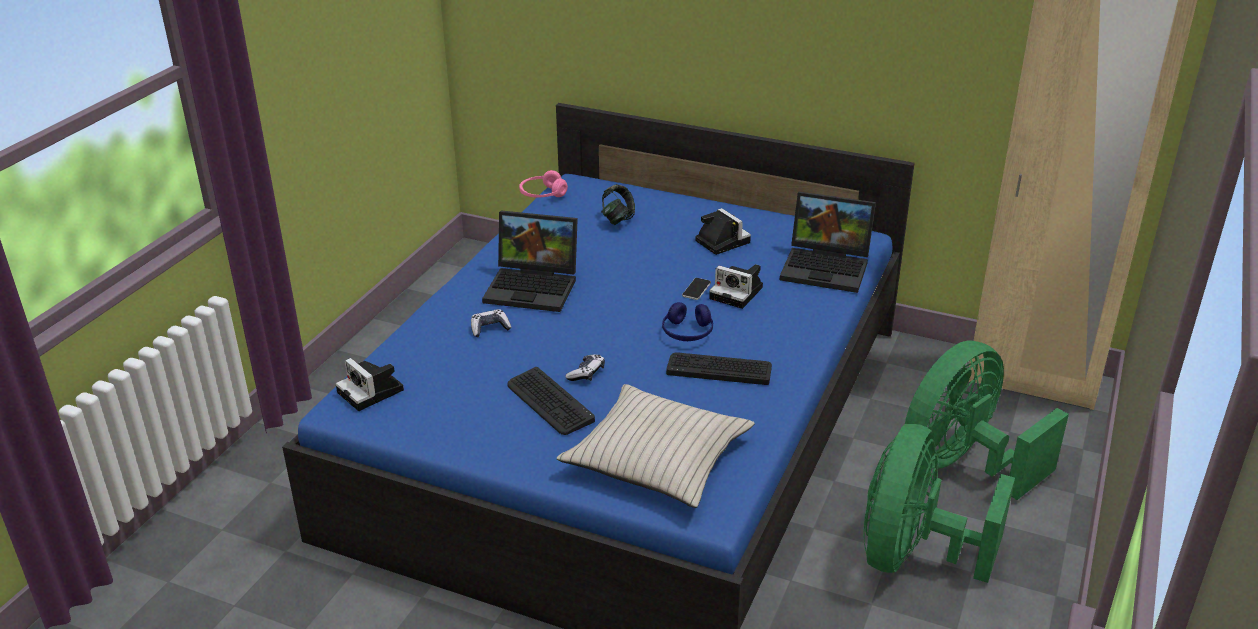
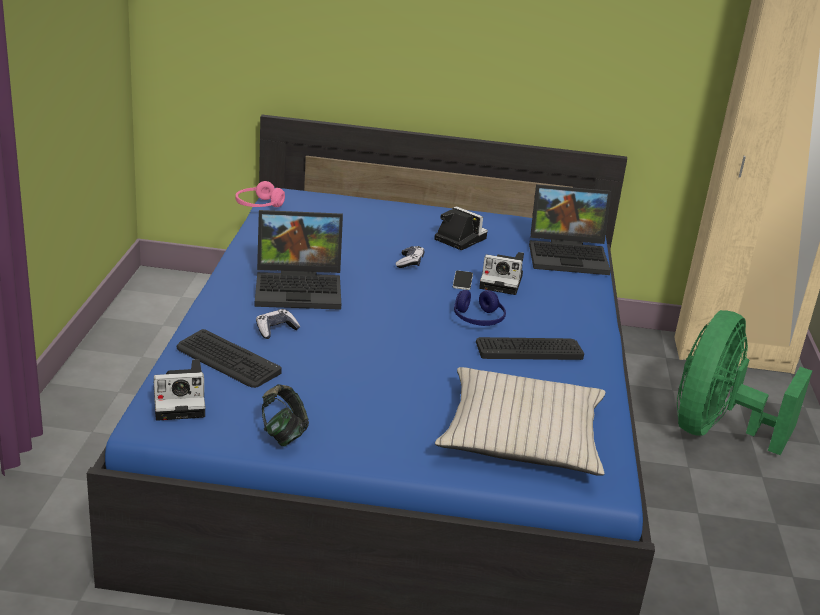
camera: 20 degrees left, 5 degrees down
(372, 392) = (181, 401): camera -> camera turned 45 degrees counterclockwise
(549, 402) = (381, 394): keyboard -> keyboard (227, 360)
(586, 373) = (402, 364): game controller -> game controller (410, 262)
(617, 219) = (348, 223): headphones -> headphones (283, 434)
(913, 555) = (720, 515): green fan -> none

